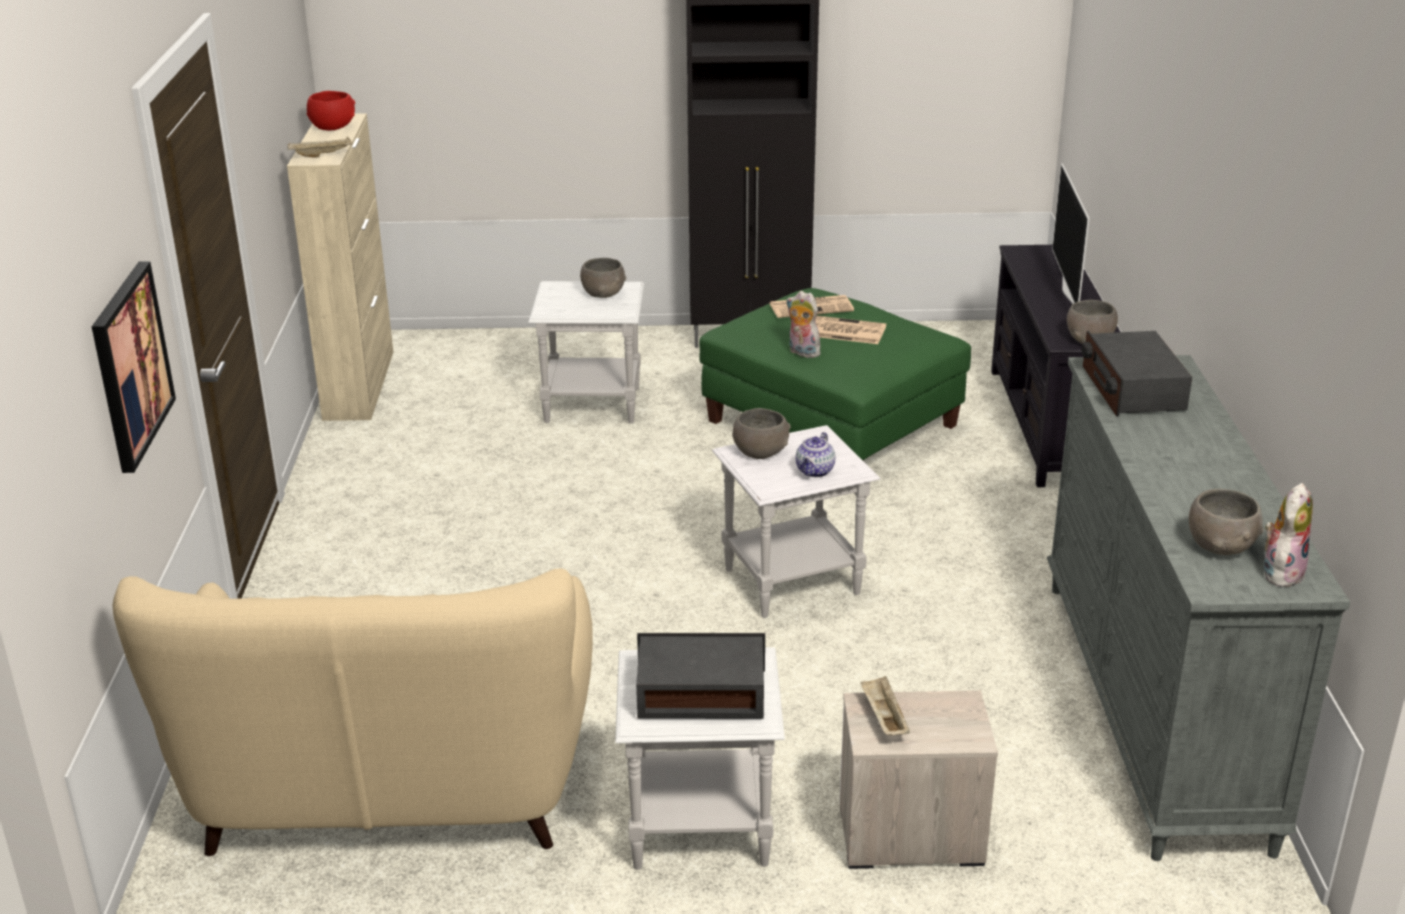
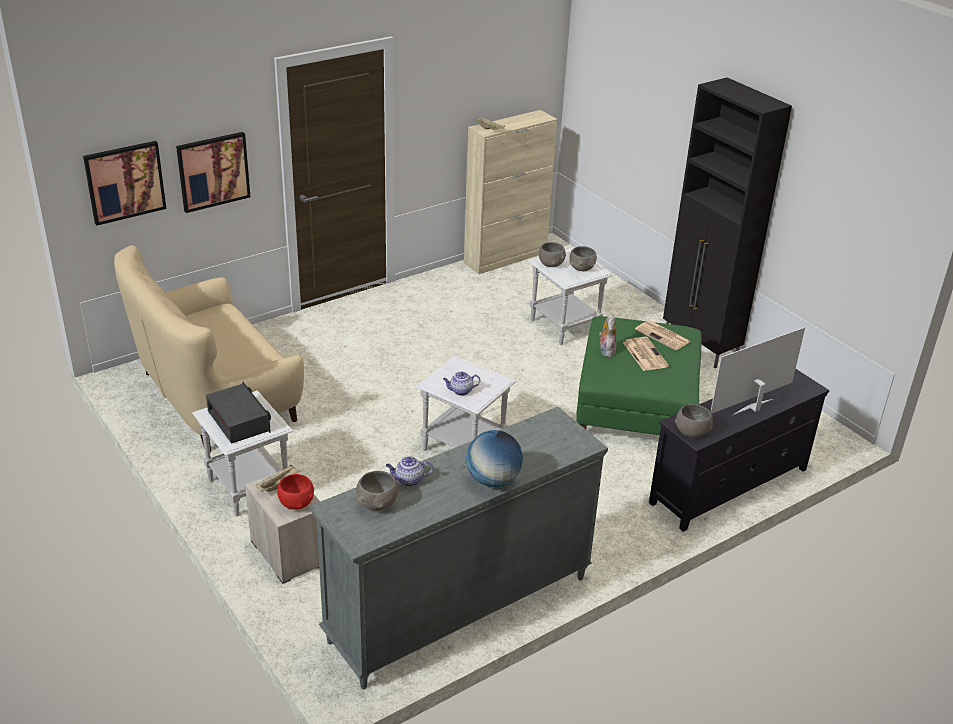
camera: 55 degrees right, 5 degrees up
(61, 443) = (125, 182): none -> picture
(332, 126) = (528, 118): red bowl -> red bowl (296, 503)
(760, 451) = (464, 369): grey bowl -> grey bowl (551, 264)
(1132, 389) = (538, 436): radio -> none
(1176, 506) = (408, 480): none -> teapot
(1215, 446) = (493, 480): none -> globe
(1281, 572) = (365, 529): plush toy -> none

